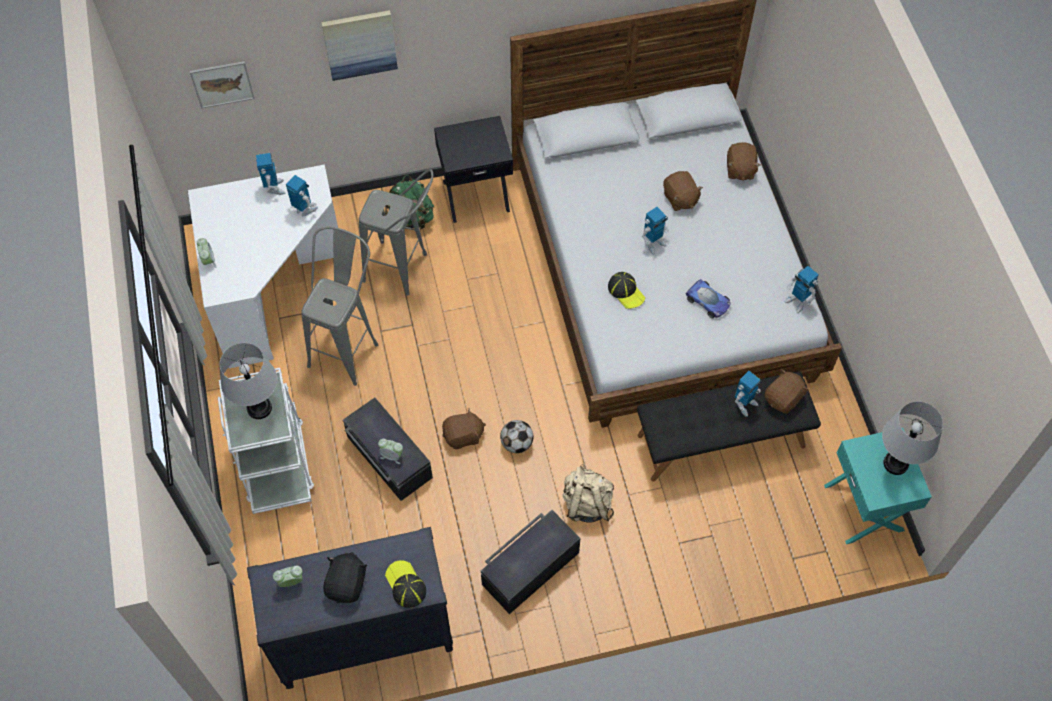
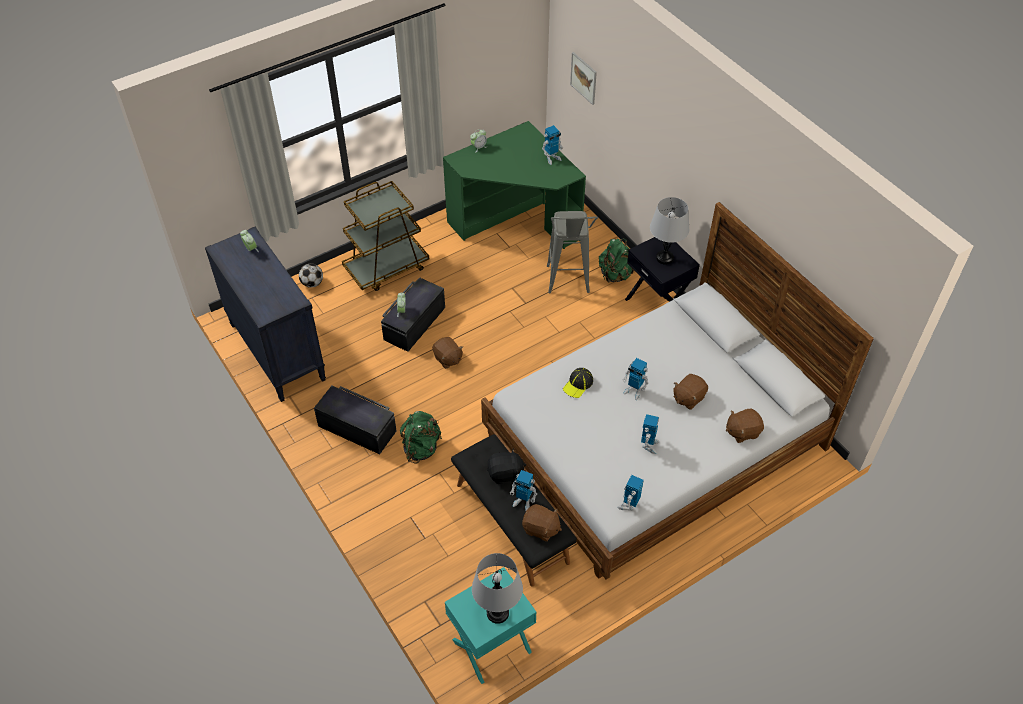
camera: 70 degrees right, 10 degrees down
(259, 408) = (381, 207): grey table lamp -> grey table lamp (664, 258)
(273, 292) = (515, 224): white desk -> green desk
(276, 463) = (387, 268): white cart -> brown cart
(304, 209) = (542, 178): toy robot -> toy robot (649, 445)
(347, 584) = (257, 275): black plush toy -> black plush toy (505, 474)
(348, 346) = (491, 274): grey stool -> none
(360, 44) = (648, 120): picture -> none
(405, 585) = (264, 304): cap -> none
(516, 443) = (454, 391): football -> football (312, 283)
(587, 504) = (421, 448): beige backpack -> green backpack
(708, 302) = (596, 441): toy car -> none

